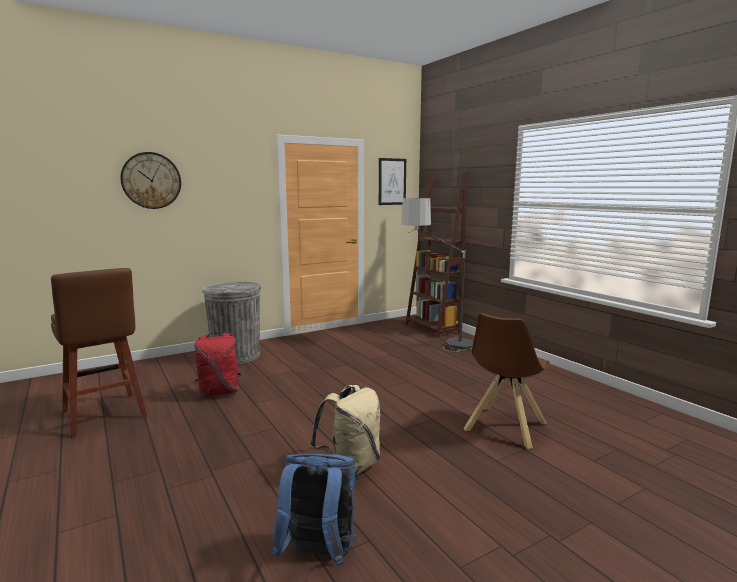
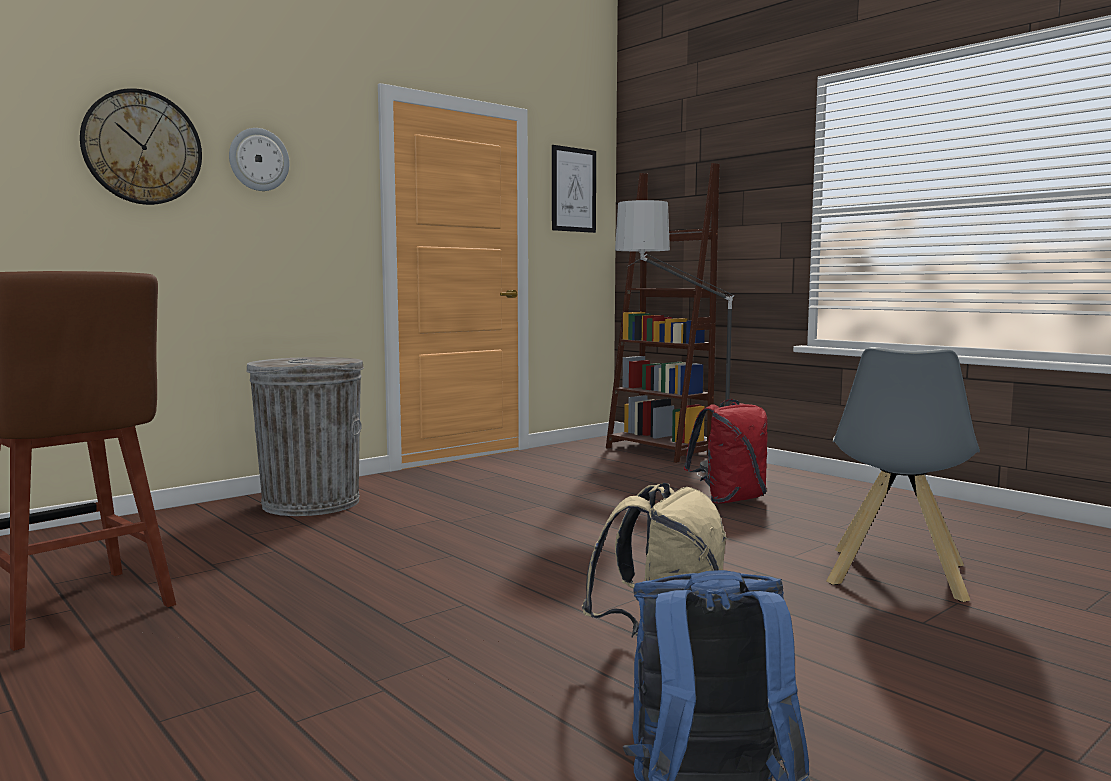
camera: 10 degrees left, 5 degrees down
(211, 181) = (258, 159): none -> wall clock
(219, 392) = (311, 558): red backpack -> red backpack (729, 499)
(504, 427) = (896, 576): brown chair -> grey chair

